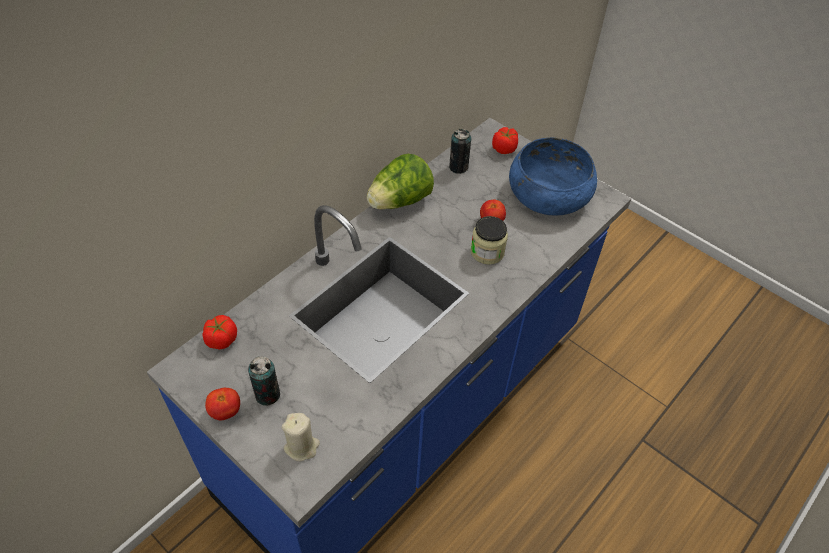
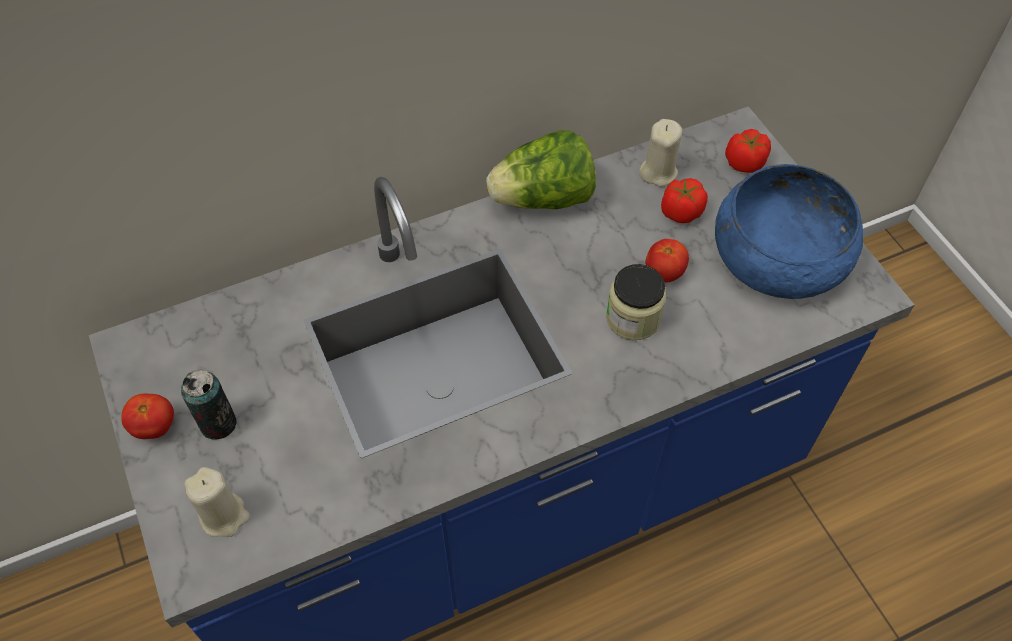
camera: 25 degrees right, 5 degrees up
(221, 340) = (200, 324): tomato -> tomato (681, 212)
(458, 167) = (658, 172): can -> beige candle

